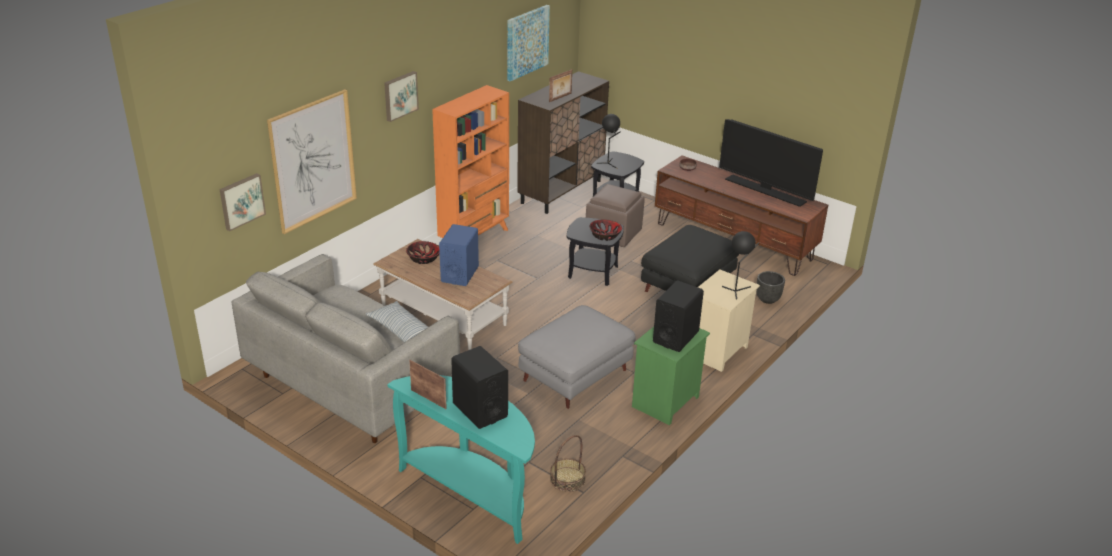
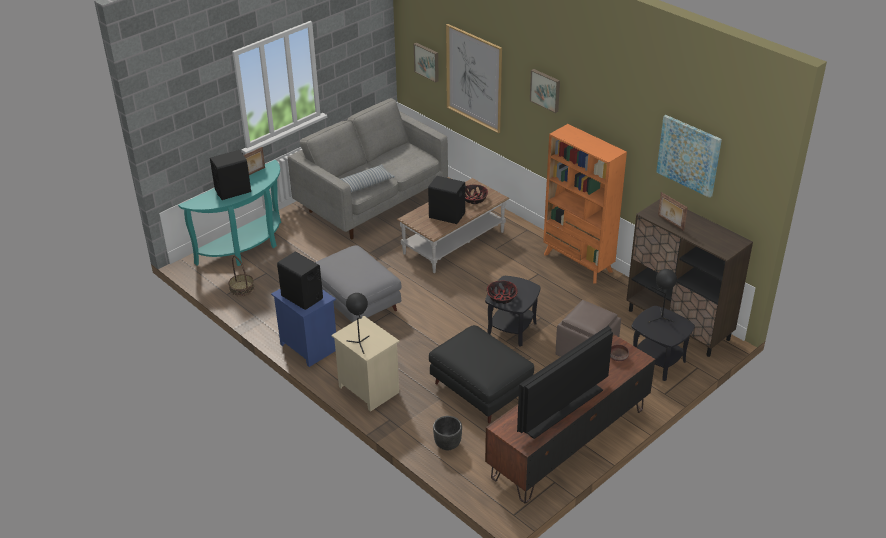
camera: 100 degrees right, 5 degrees up
(459, 274) = (447, 215): blue speaker -> black speaker
(666, 403) = (307, 347): green nightstand -> blue nightstand

